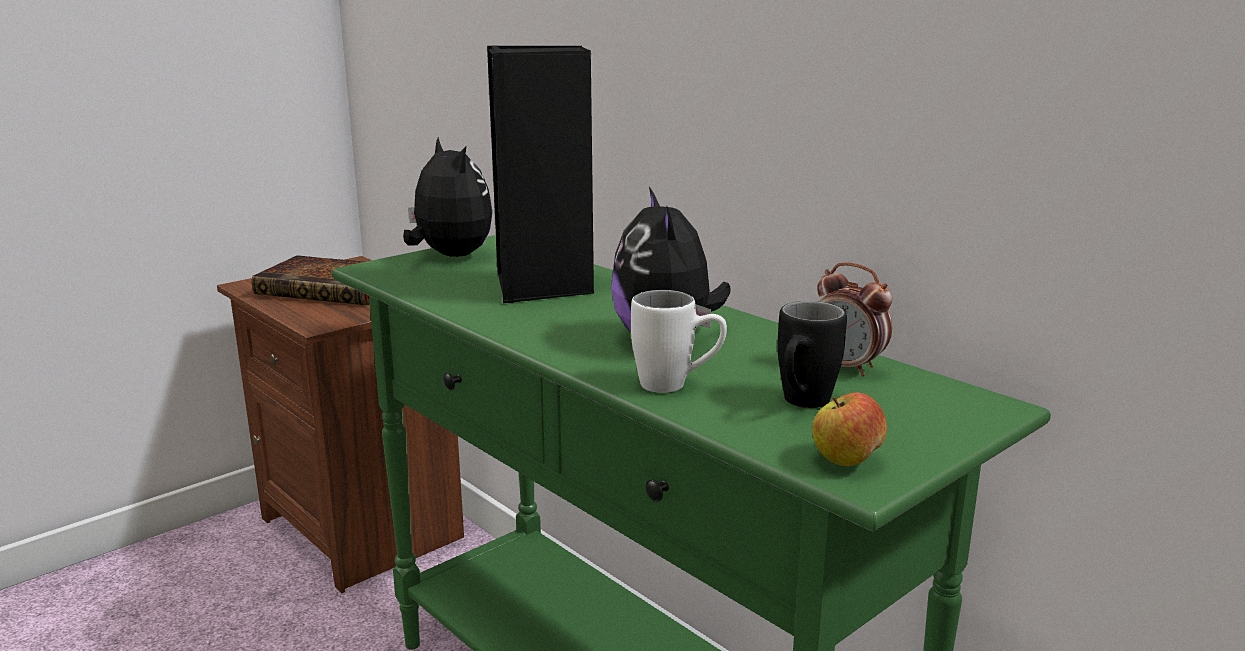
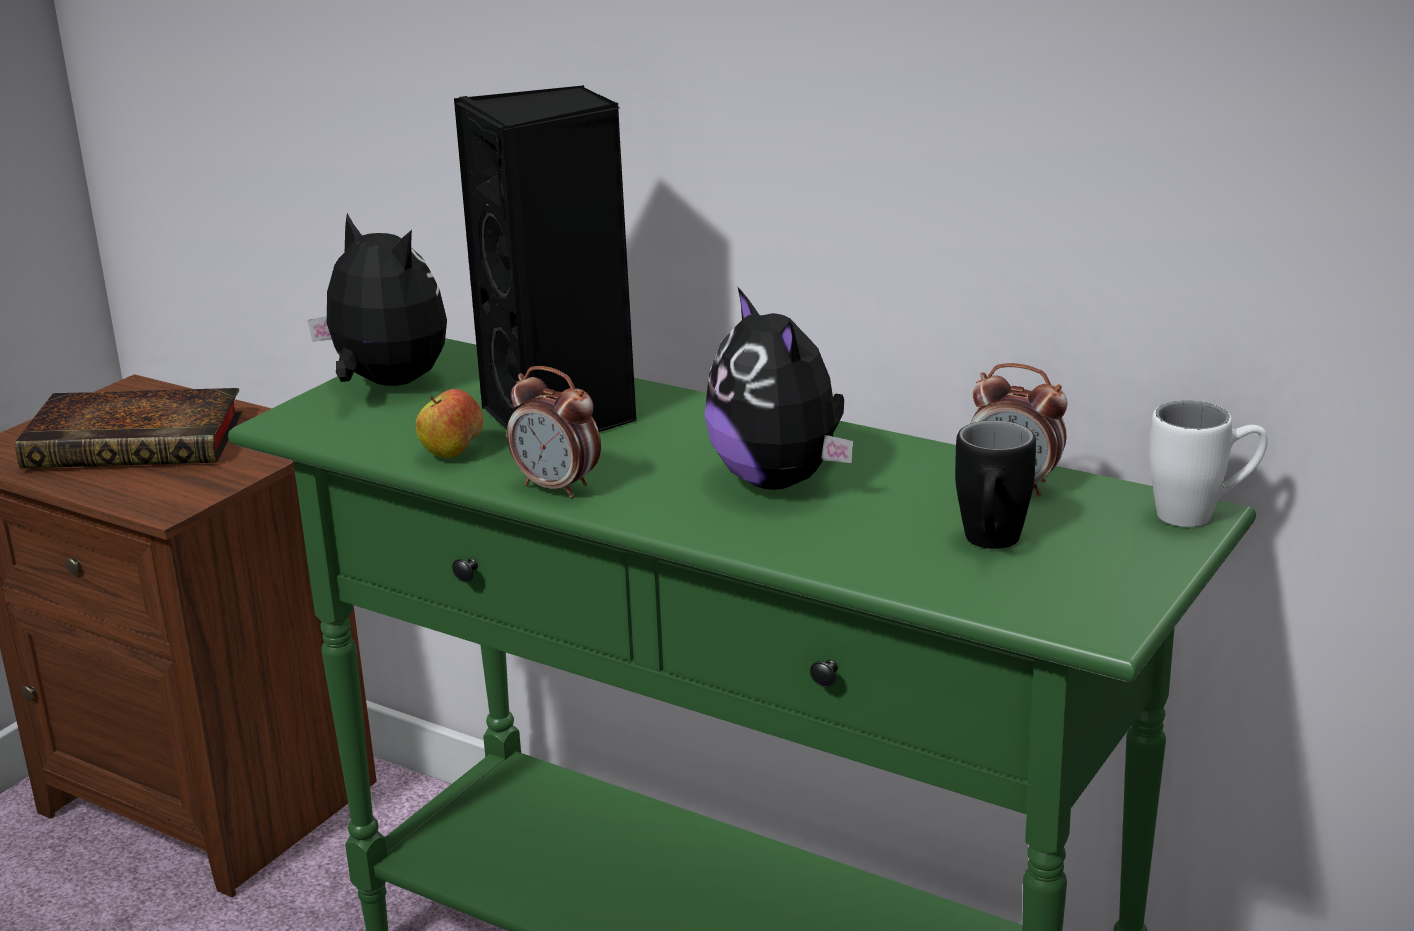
camera: 15 degrees left, 5 degrees up
(505, 324) = (557, 487): none -> alarm clock
(677, 385) = (835, 543): white mug -> white mug (1202, 514)
(846, 461) = (1075, 608): apple -> apple (452, 453)

